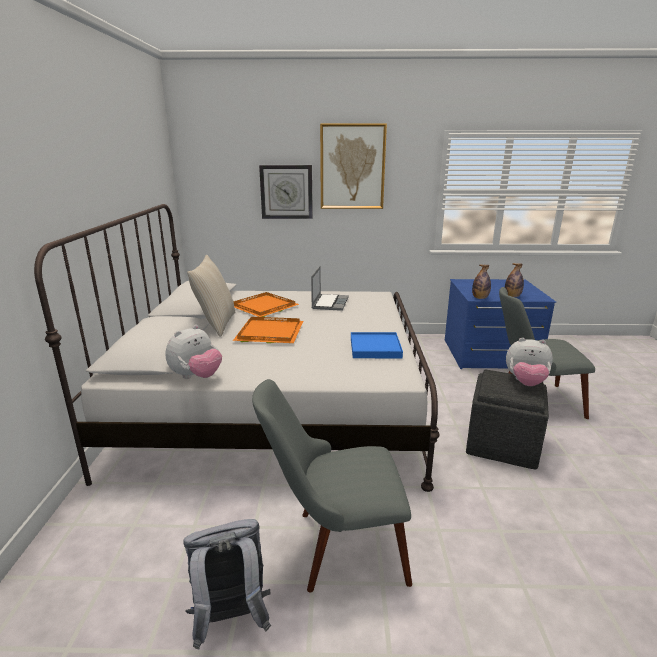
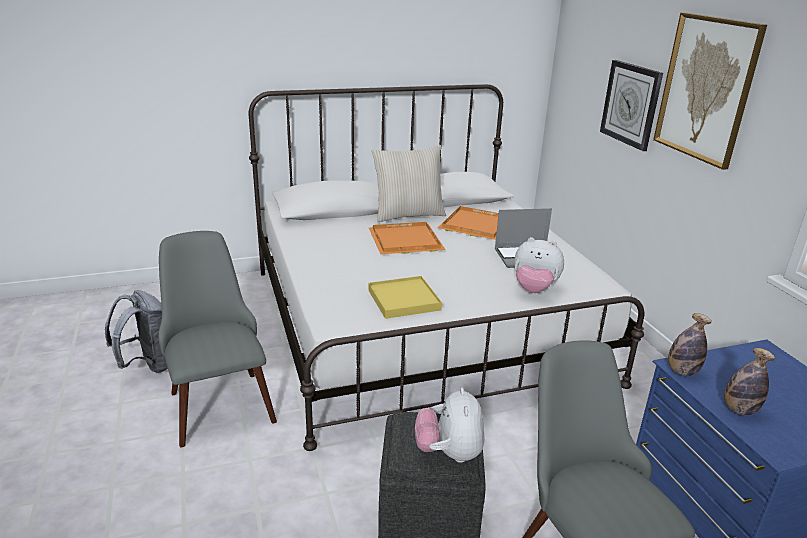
camera: 70 degrees right, 5 degrees up
(196, 377) = (293, 231): plush toy -> plush toy (534, 289)
(375, 348) = (403, 300): blue tray -> yellow tray

